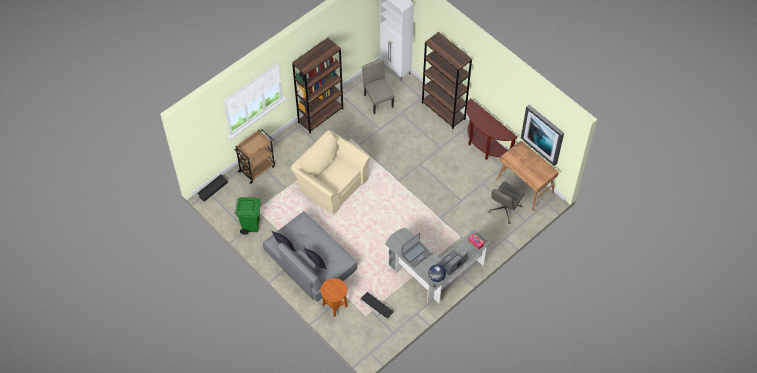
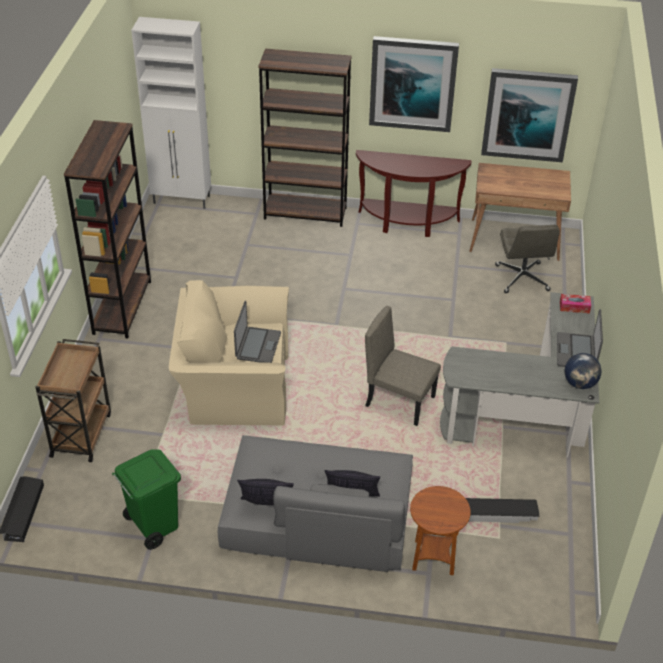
camera: 40 degrees left, 15 degrees down
(378, 101) = (197, 246): beige chair -> beige chair (400, 401)
(416, 254) = (512, 372): laptop -> laptop (257, 346)
(496, 87) = (413, 83): none -> picture

